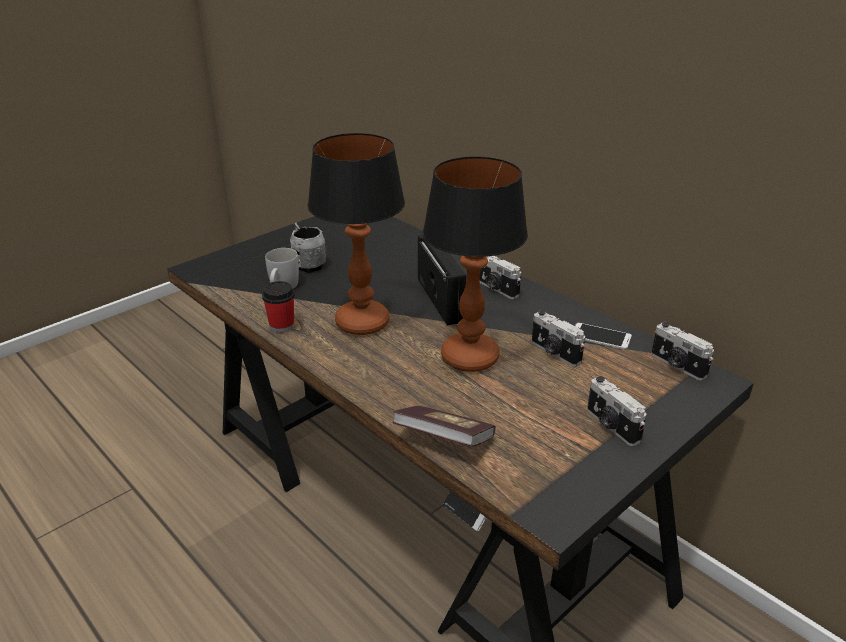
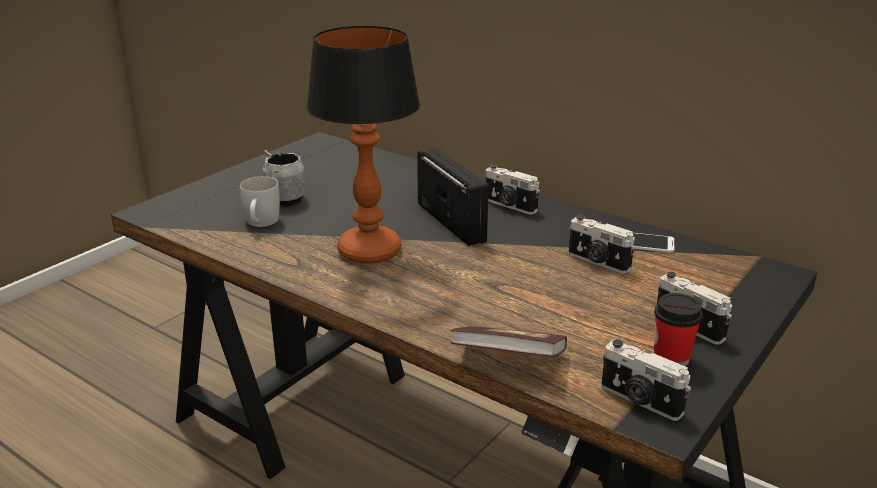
camera: 10 degrees left, 5 degrees down
(282, 326) = (274, 262): cup -> cup (671, 358)
(469, 357) = (505, 274): table lamp -> none
(677, 366) = (733, 263): camera -> camera (640, 401)

